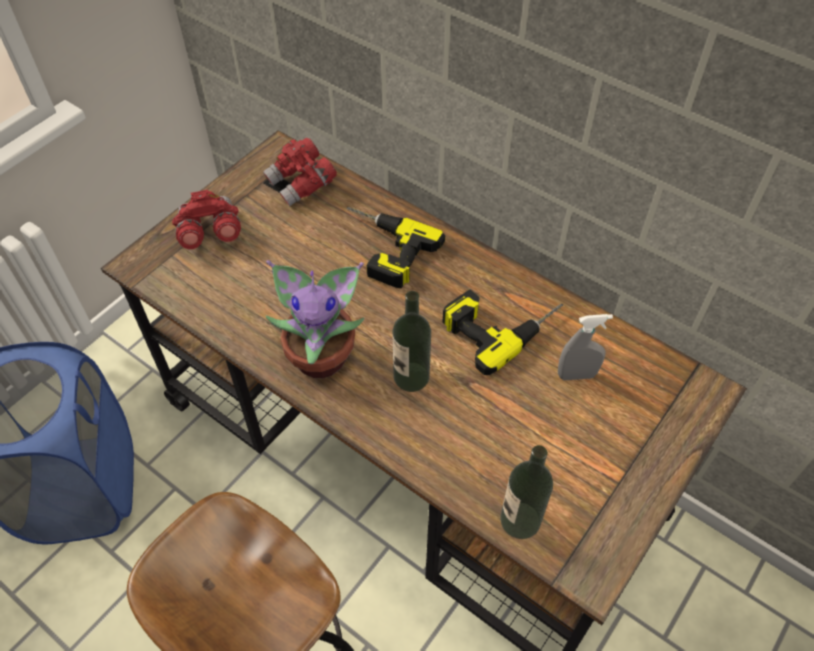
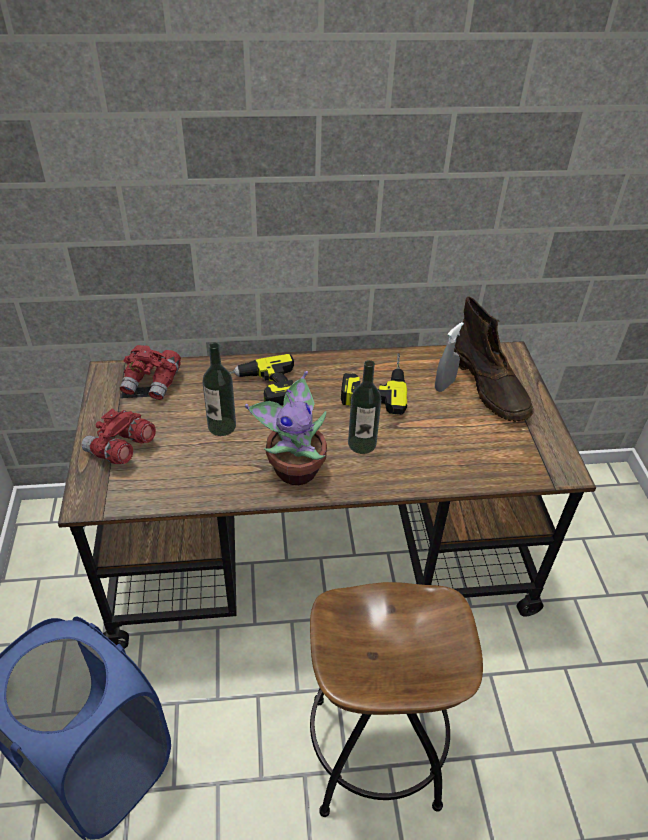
camera: 45 degrees left, 10 degrees down
(520, 520) = (505, 471): bottle -> bottle (222, 426)
(628, 414) = (490, 387): none -> brown boot

